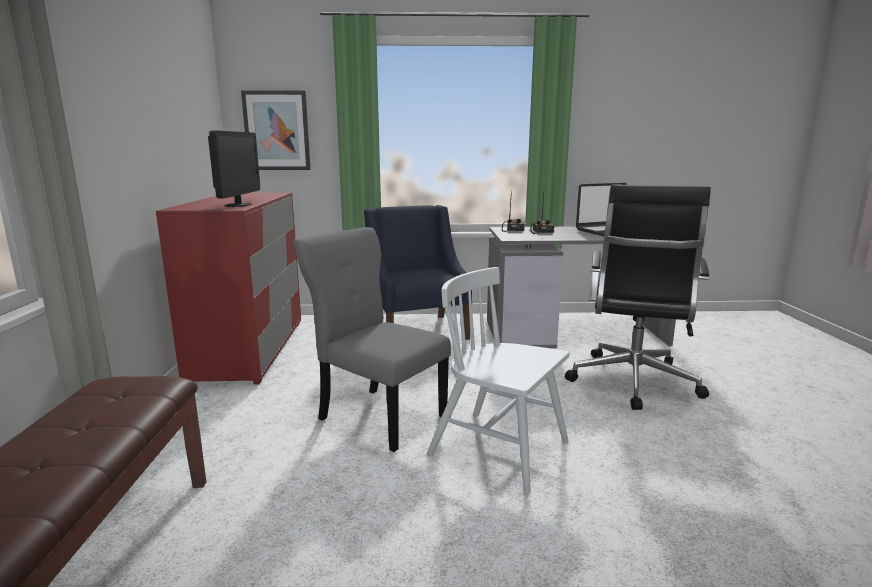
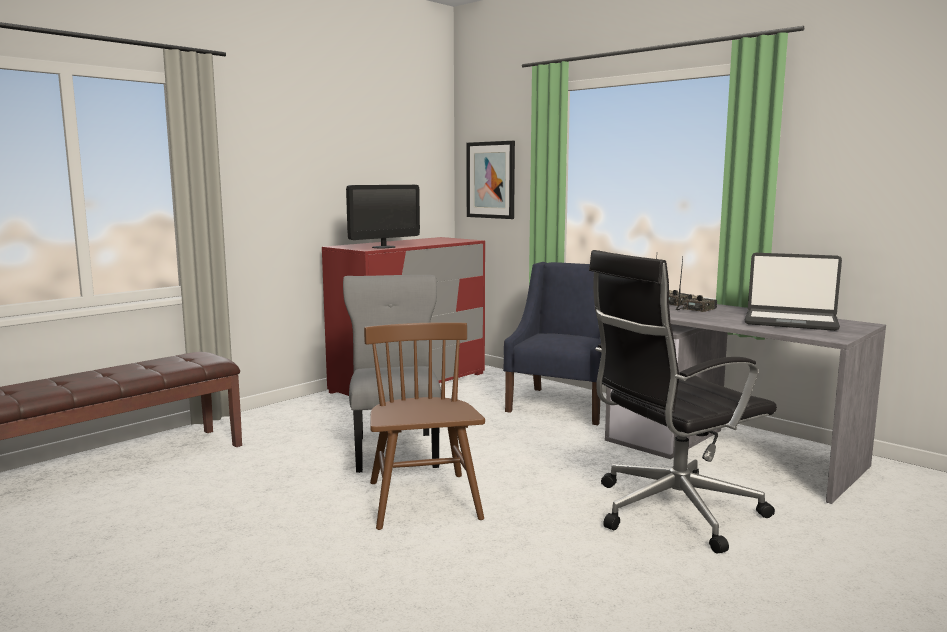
camera: 45 degrees right, 5 degrees down
(499, 449) = (423, 501): white chair -> brown chair

